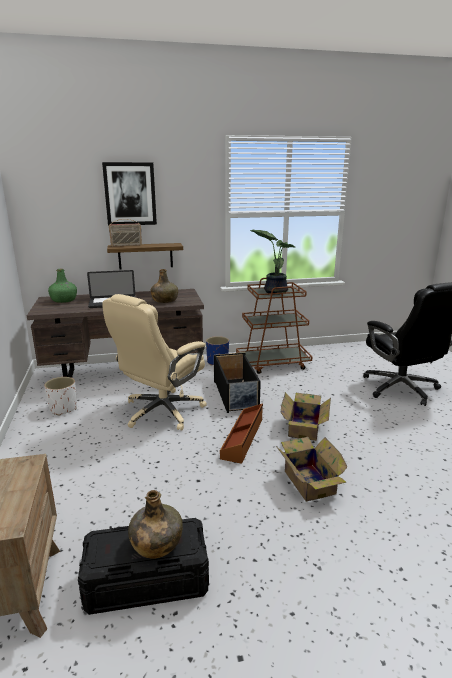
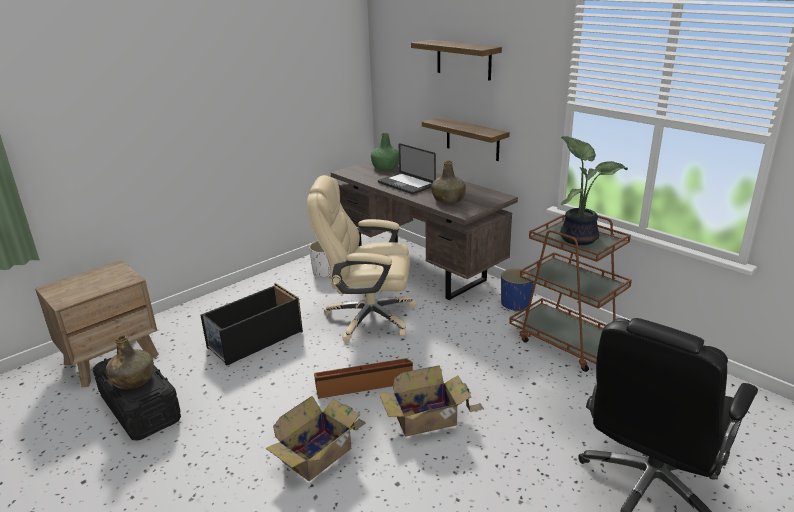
camera: 60 degrees right, 5 degrees up
(126, 245) = (448, 122): radio -> none
(130, 194) = (463, 59): picture -> shelf
(236, 395) = (449, 346): black storage box -> black storage box (254, 340)

